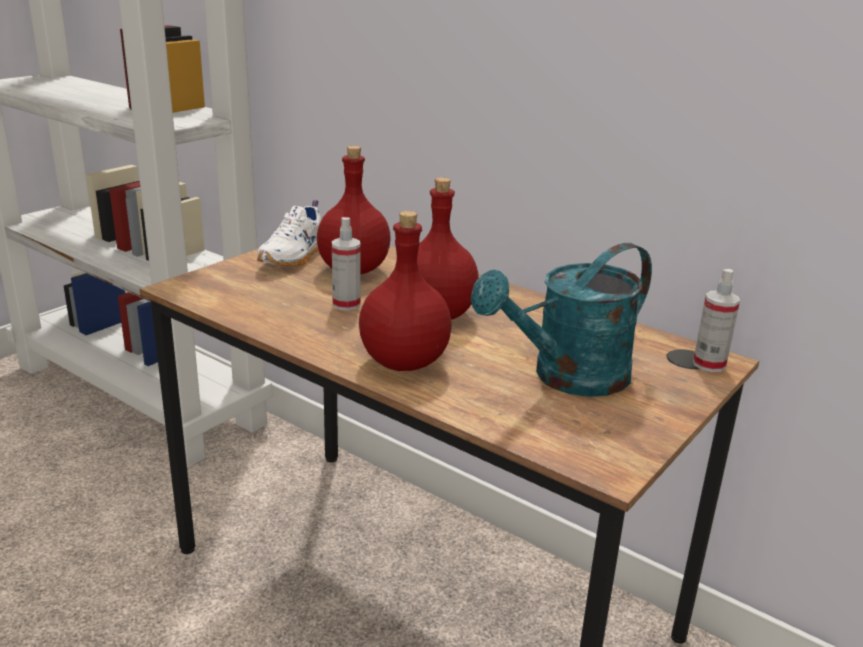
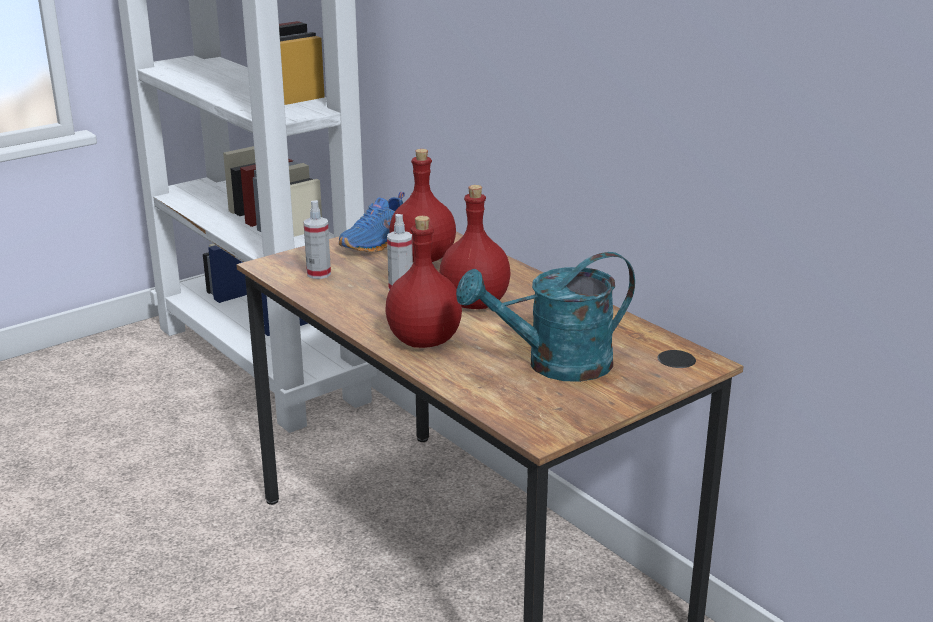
camera: 15 degrees right, 0 degrees up
(295, 256) = (377, 243): white shoe -> blue shoe
(709, 364) = (690, 365): spray bottle -> spray bottle (318, 274)

